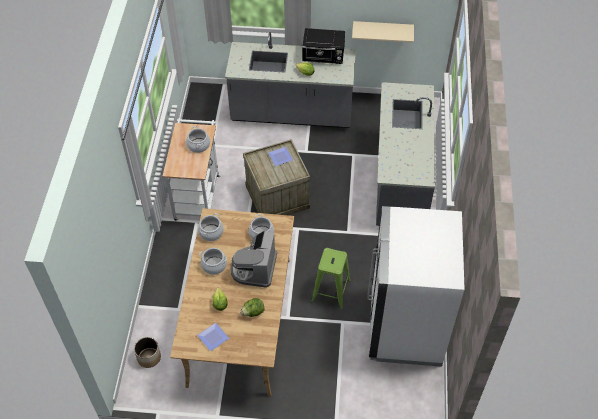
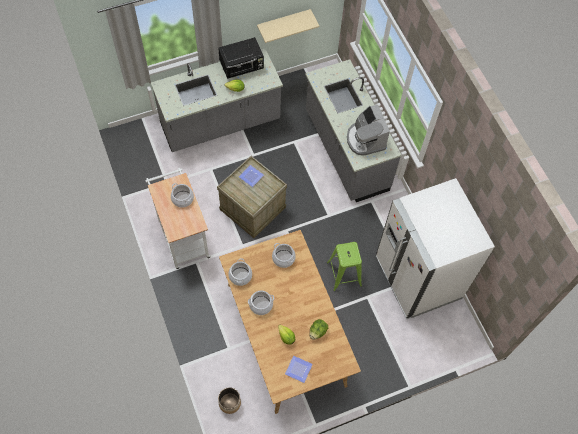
camera: 30 degrees left, 10 degrees up
(254, 268) = (296, 292): coffee machine -> coffee machine (365, 139)

